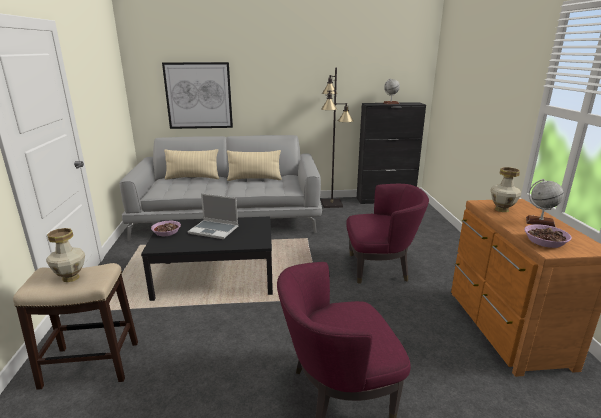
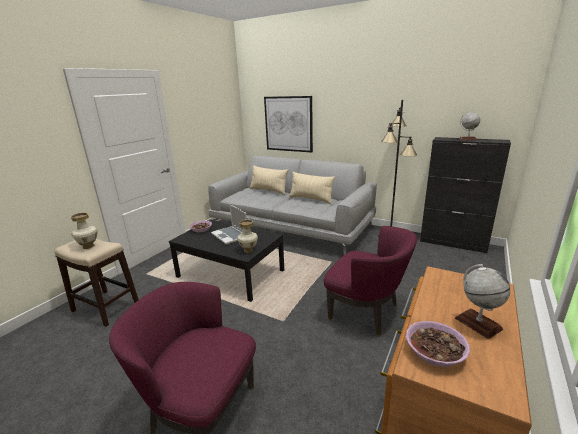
camera: 35 degrees right, 0 degrees up
(502, 210) = (452, 290): vase -> vase (248, 250)

